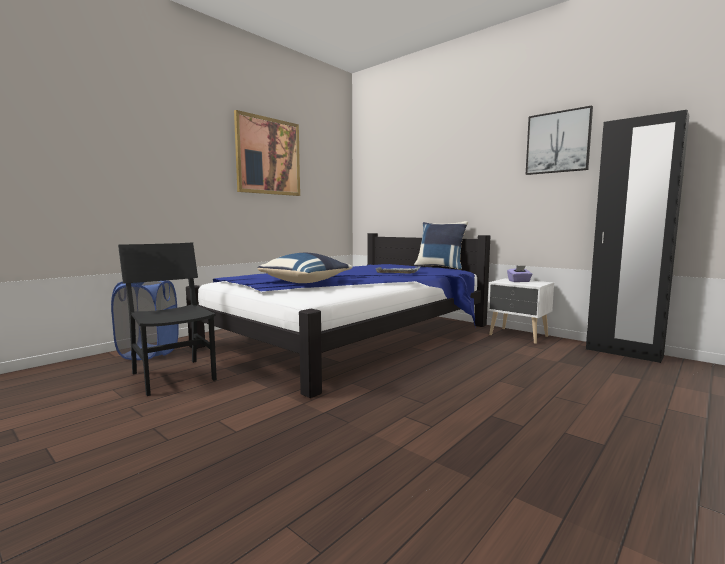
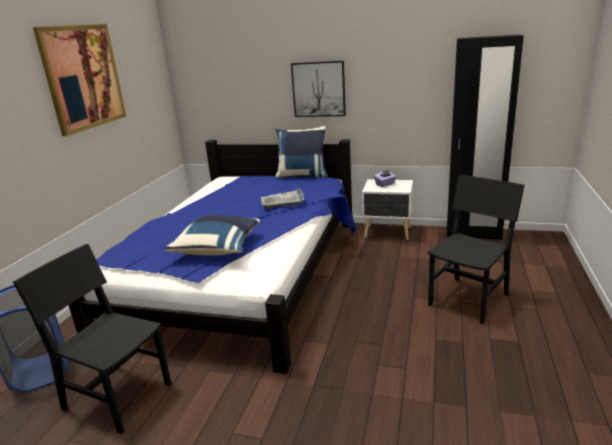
camera: 25 degrees left, 15 degrees up
(558, 142) = (410, 48): picture -> picture (319, 89)
(567, 396) = (468, 299): none -> black chair

